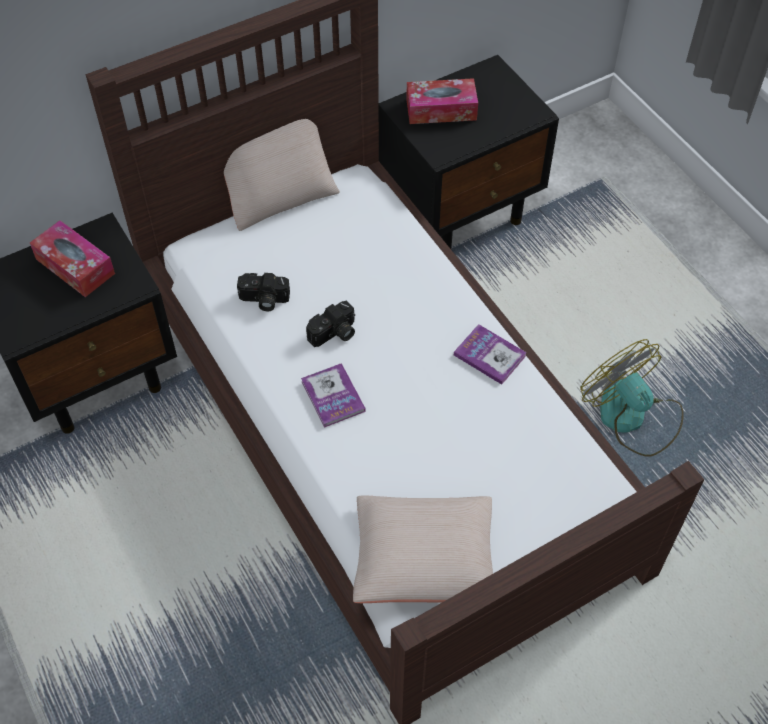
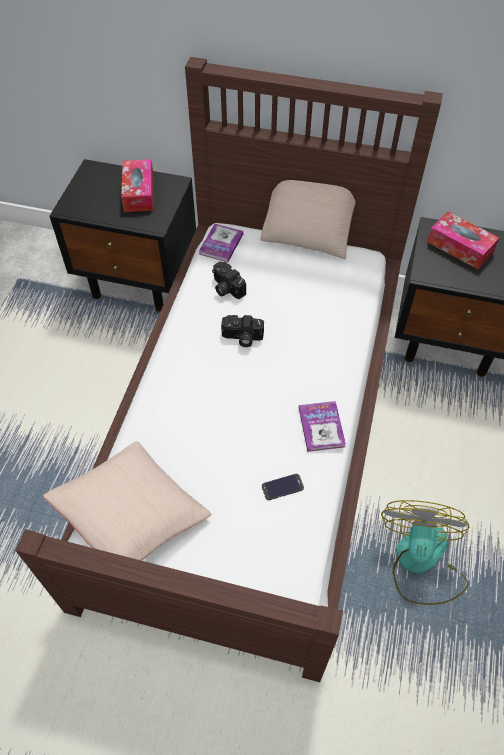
camera: 45 degrees right, 0 degrees up
(333, 396) = (198, 373): book -> book (221, 244)
(515, 429) = (282, 487): none -> phone

